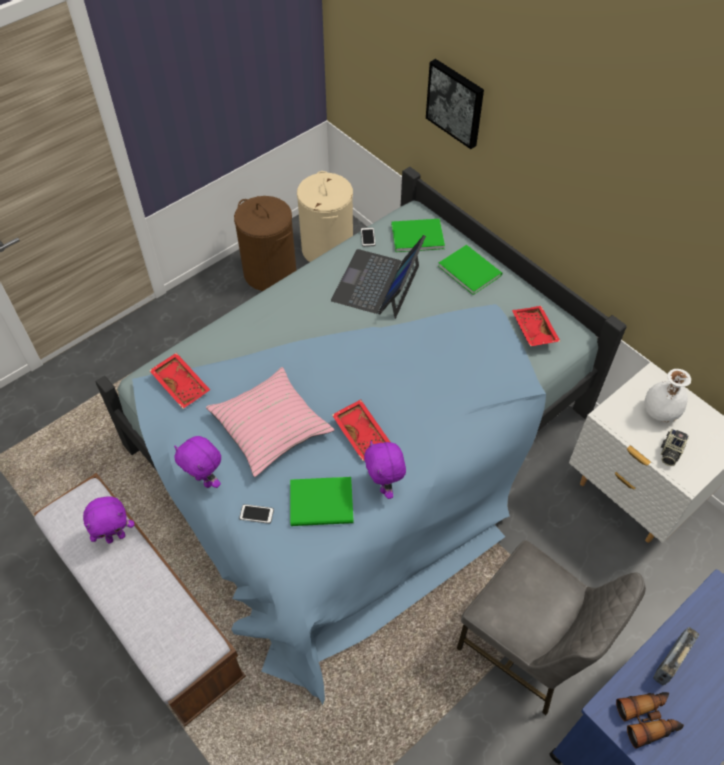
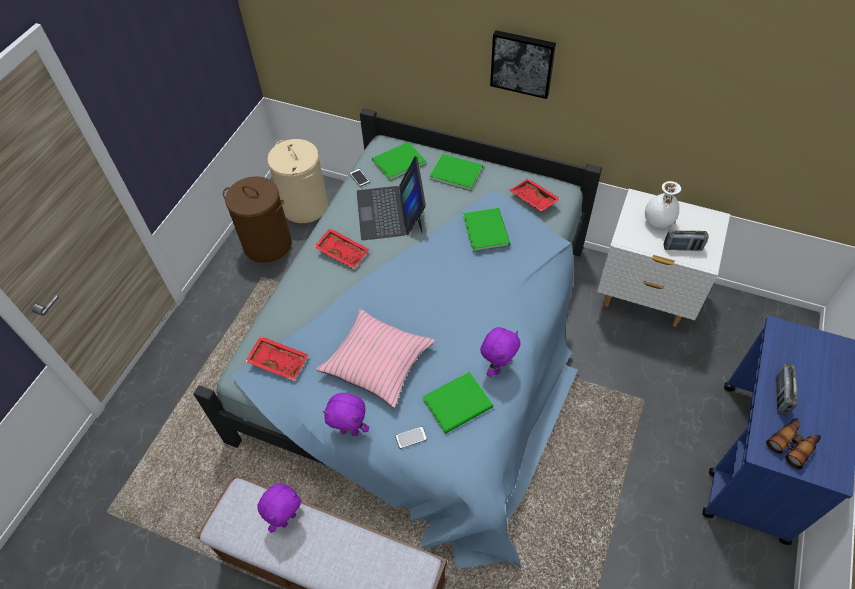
camera: 25 degrees left, 0 degrees up
(362, 433) = (455, 334): red tray -> red tray (343, 252)
(384, 486) = (498, 367): purple plush toy -> purple plush toy turned 105 degrees counterclockwise
(456, 102) = (399, 37): picture -> picture (522, 63)
(462, 341) = (487, 229): none -> green book
(528, 648) = (641, 444): grey chair -> none
(669, 452) = (682, 248): camera -> radio

